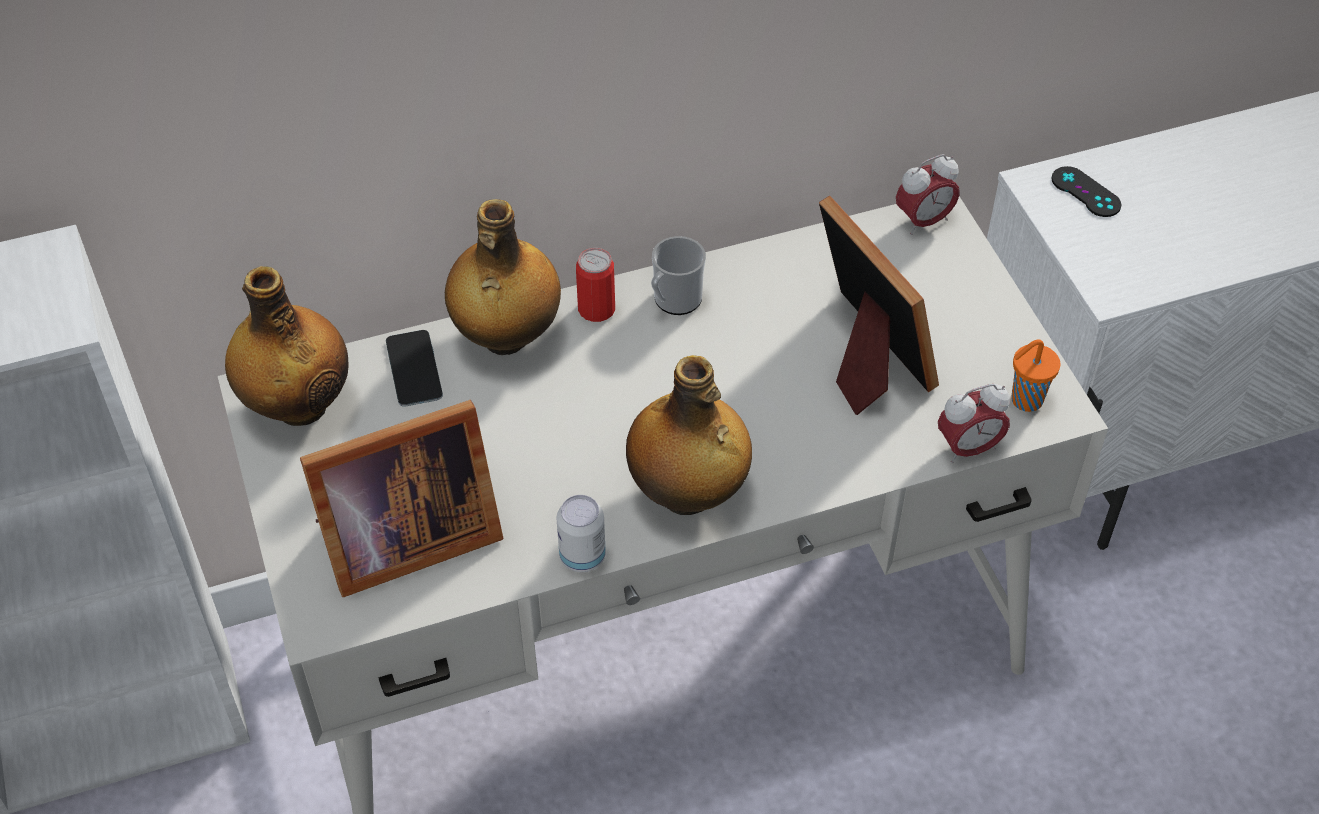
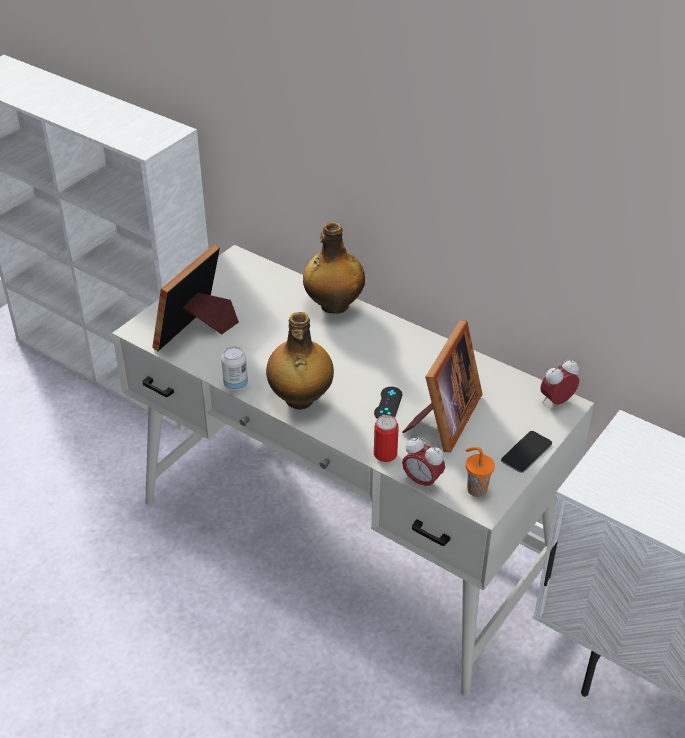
camera: 55 degrees right, 10 degrees down
(298, 404) = (240, 270): bottle -> none
(402, 540) = (198, 331): picture frame -> picture frame turned 90 degrees clockwise
(414, 369) = (289, 290): phone -> phone (526, 452)
(596, 309) = (378, 323): can -> can (385, 454)
(674, 301) = (408, 344): mug -> none
(923, 221) = (556, 401): alarm clock -> alarm clock turned 120 degrees clockwise
(1085, 192) = (645, 447): black game controller -> black game controller (388, 404)

